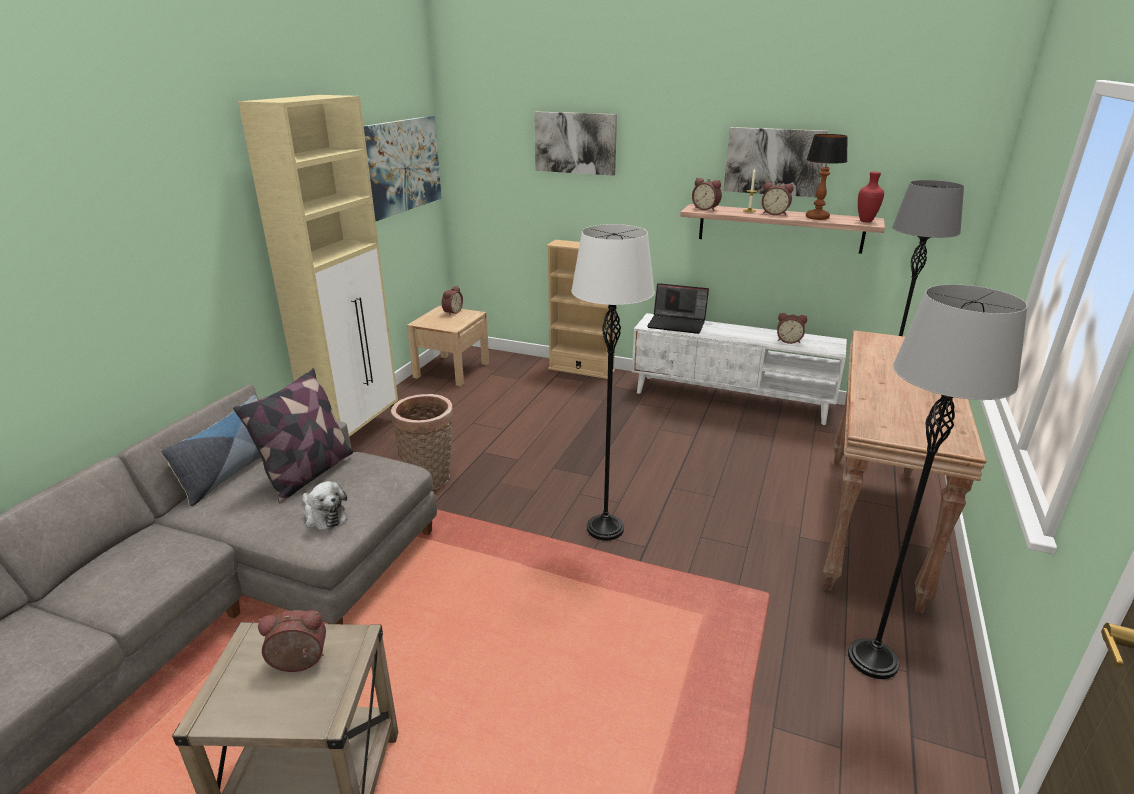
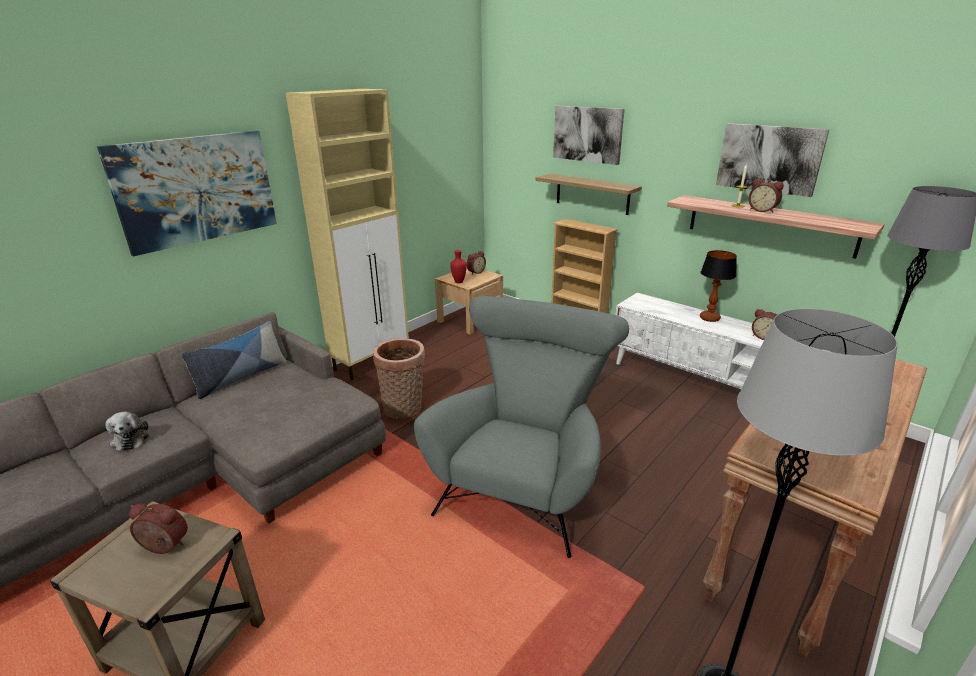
camera: 20 degrees right, 0 degrees up
(308, 474) = (287, 389): pillow -> none
(324, 516) = (276, 426): plush toy -> plush toy (131, 439)
(400, 166) = (440, 148): picture -> picture (196, 189)
(585, 209) = (592, 194): none -> shelf
(605, 528) = (522, 484): white floor lamp -> grey armchair
(677, 324) = (660, 306): laptop -> none
(706, 209) = (695, 201): alarm clock -> none
(816, 217) = (805, 217): table lamp -> table lamp (709, 318)
(865, 221) = (858, 225): red vase -> red vase (458, 282)

